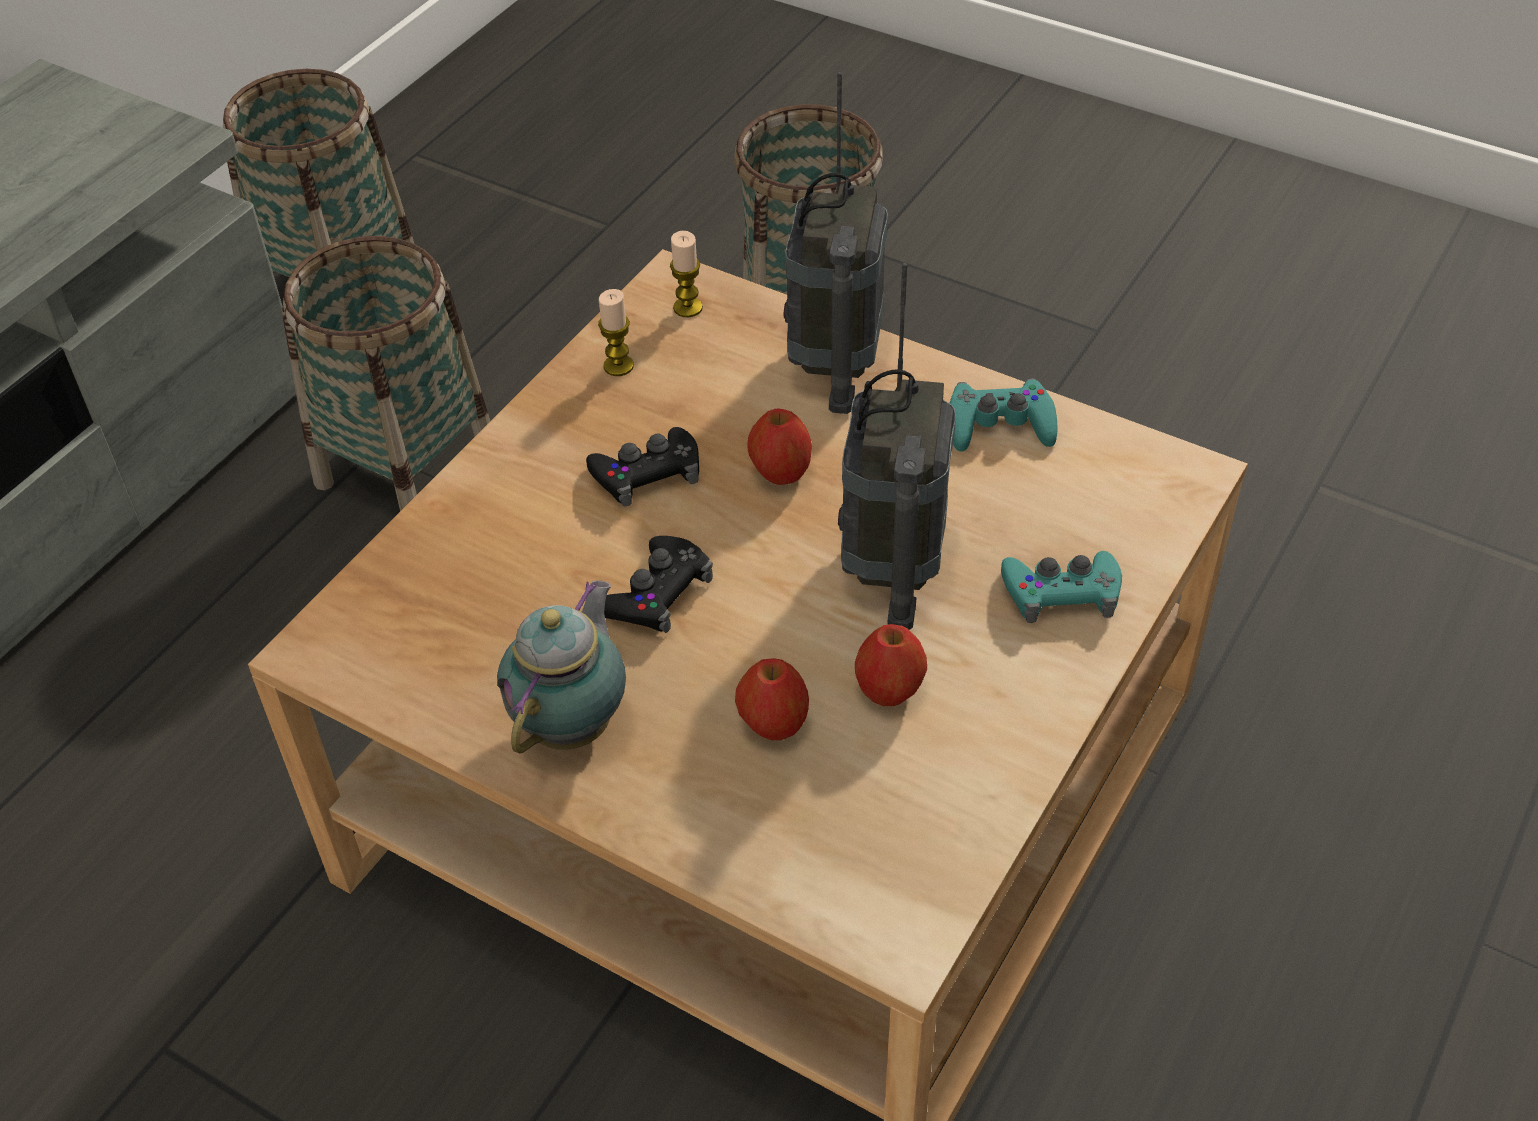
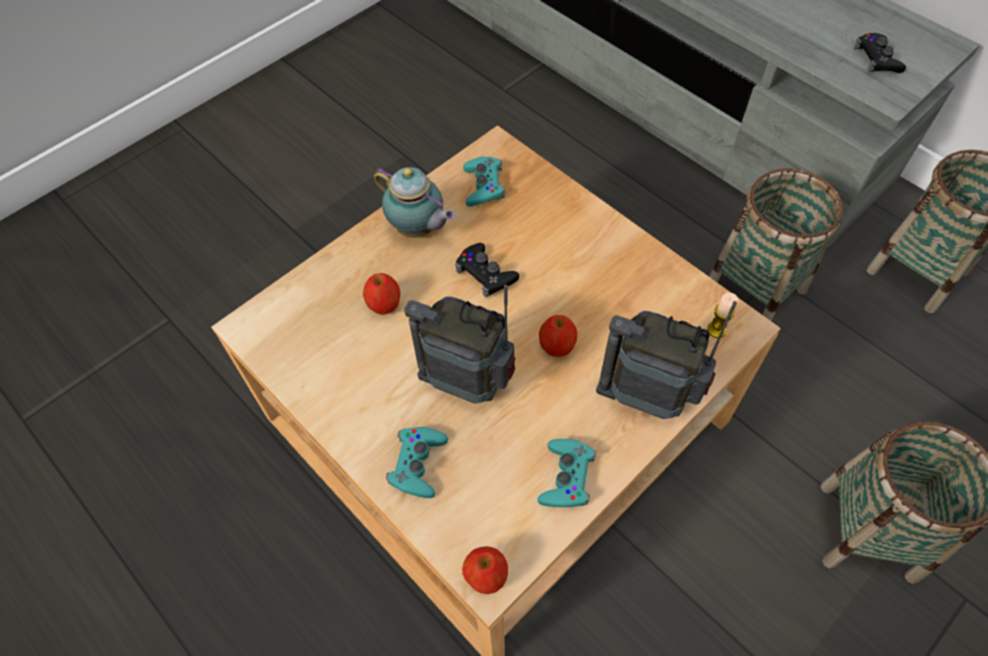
camera: 105 degrees right, 10 degrees up
(433, 645) = (484, 186): none -> turquoise game controller
(618, 366) = (668, 286): candle -> none
(647, 474) = (574, 284): black game controller -> black game controller (876, 59)
(889, 691) = (384, 359): apple -> apple (486, 576)

